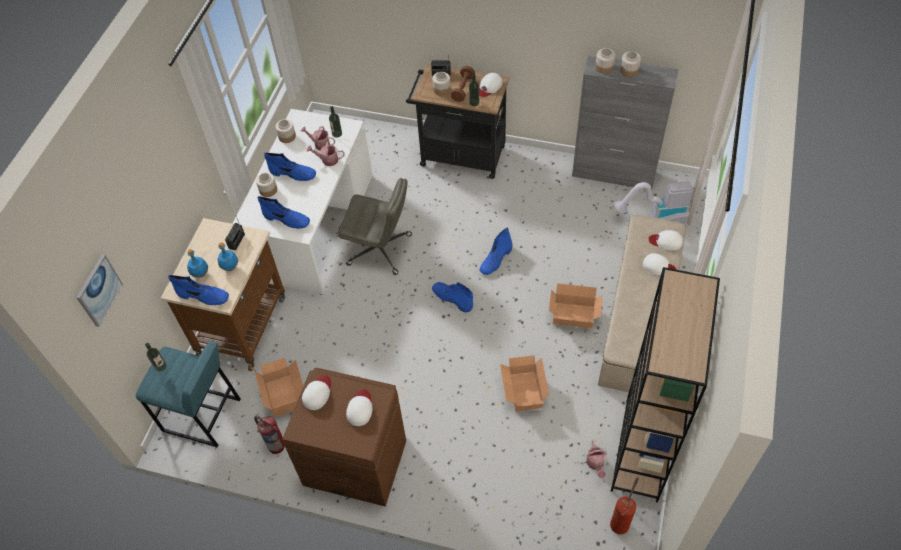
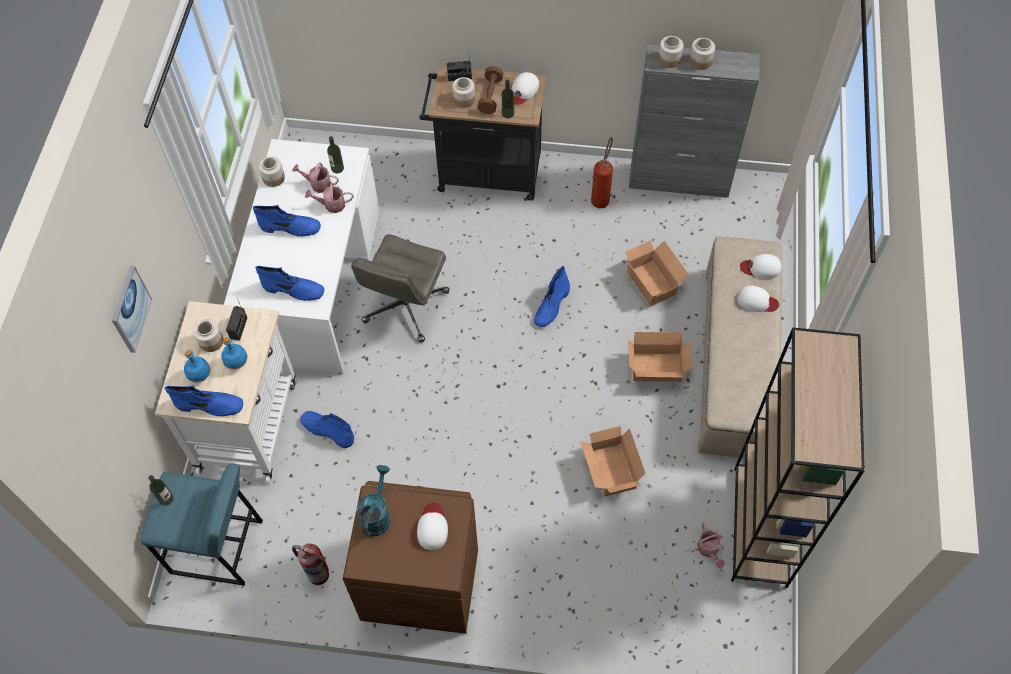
camera: 10 degrees left, 5 degrees up
(98, 290) = (92, 425): picture -> picture (130, 309)
(242, 326) = (247, 426): brown cart -> white cart
(268, 190) = (262, 253): jar -> jar (211, 341)
(284, 394) = (317, 507): cardboard box -> cardboard box (652, 281)
(317, 393) = (376, 514): white cap -> turquoise watering can
(380, 249) = (406, 307): grey office chair -> grey office chair turned 105 degrees clockwise
(452, 298) = (505, 362): blue boot -> blue boot (327, 430)
(621, 521) = (748, 615): fire extinguisher -> fire extinguisher (601, 197)
(655, 217) = (737, 232): vacuum cleaner -> none

